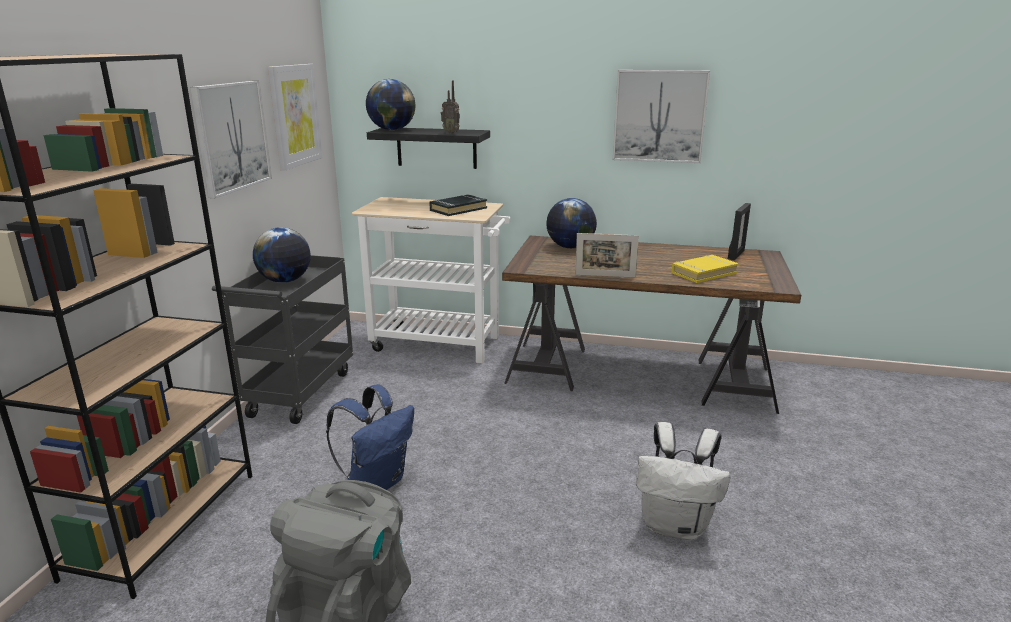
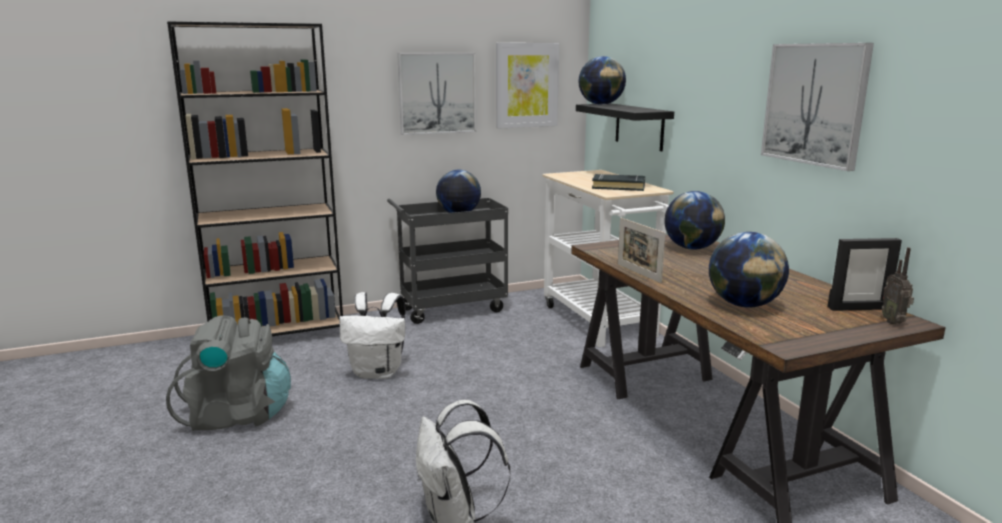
camera: 55 degrees right, 5 degrees down
(377, 482) = (378, 372): blue backpack -> white backpack
(451, 133) = (626, 109): radio -> radio (894, 322)
(703, 273) = (744, 305): yellow book -> globe

